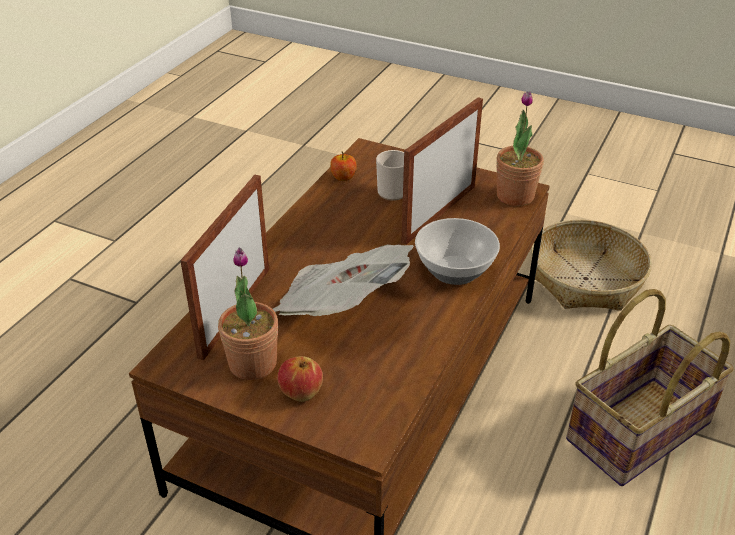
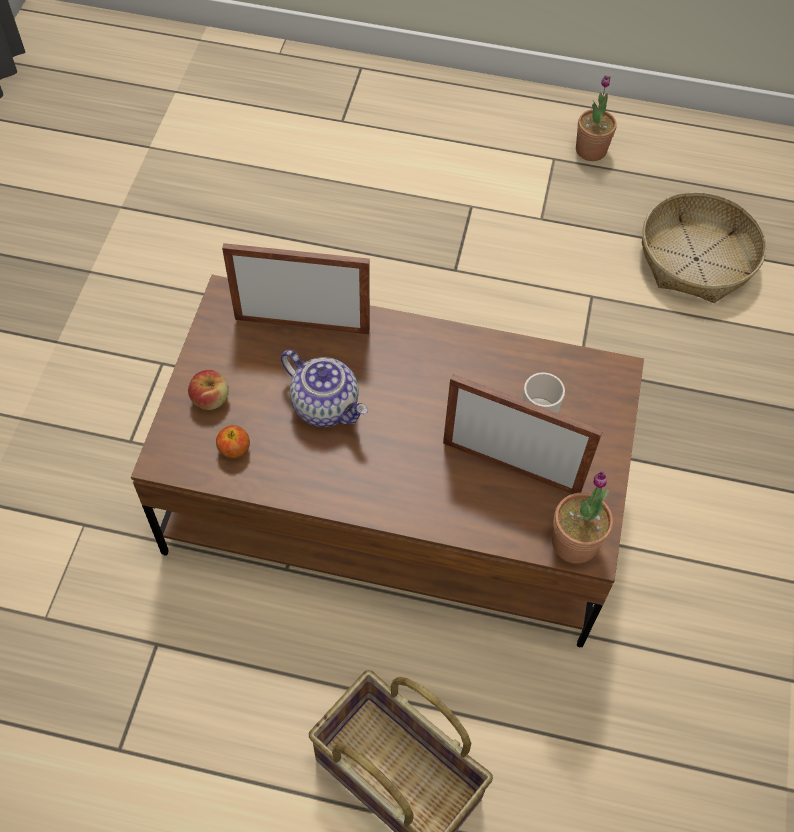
camera: 75 degrees right, 20 degrees up
(252, 363) = (238, 355): potted plant -> potted plant (591, 150)
(341, 308) = (326, 405): newspaper -> teapot
(343, 177) = (550, 361): apple -> apple (234, 450)
(456, 269) = (412, 497): bowl -> none
(585, 278) = (651, 713): basket -> basket (696, 259)

